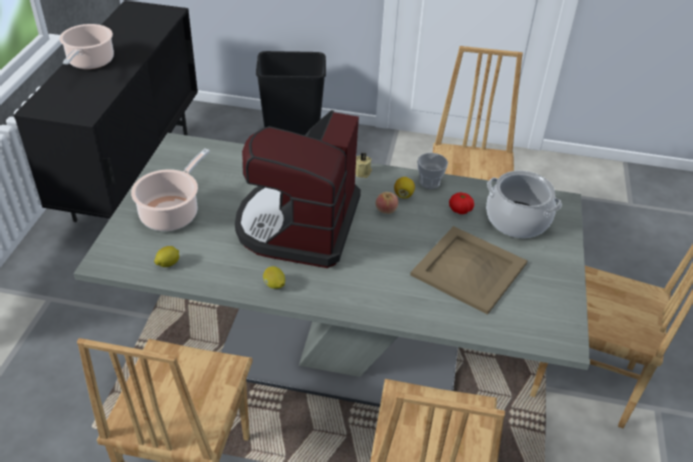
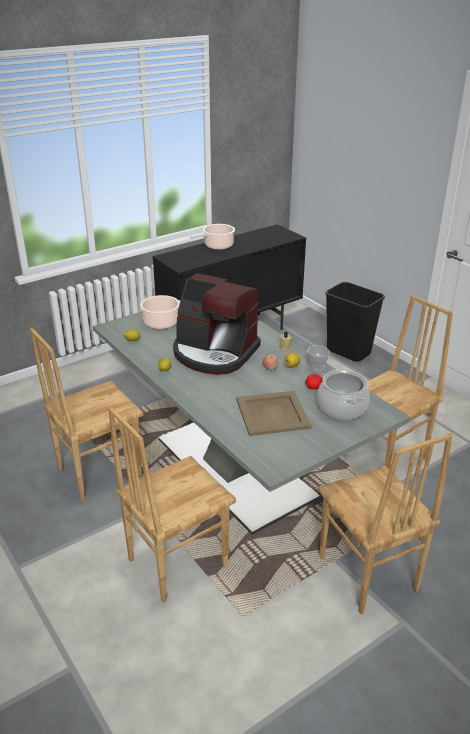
camera: 45 degrees right, 10 degrees down
(299, 225) = (214, 353): coffee machine -> coffee machine turned 120 degrees counterclockwise

